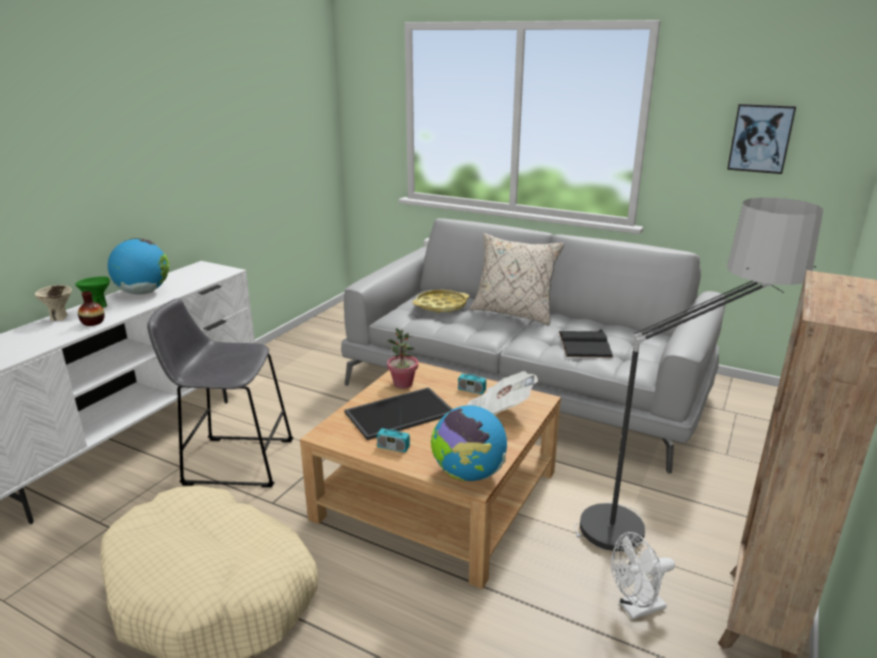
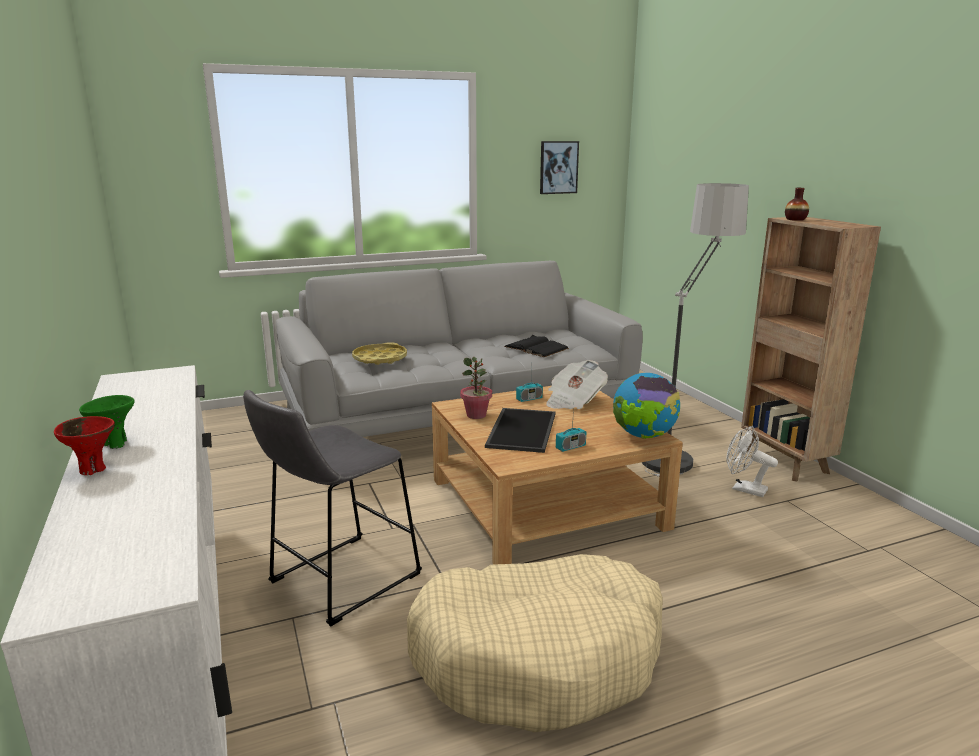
camera: 50 degrees left, 5 degrees down
(59, 318) = (92, 469): beige bowl -> red bowl
(93, 322) = (164, 453): vase -> vase (795, 219)
(143, 293) = (132, 415): globe -> none
(513, 313) = (443, 347): beige pillow -> none
(636, 608) = (743, 489): white fan -> white fan turned 105 degrees clockwise

